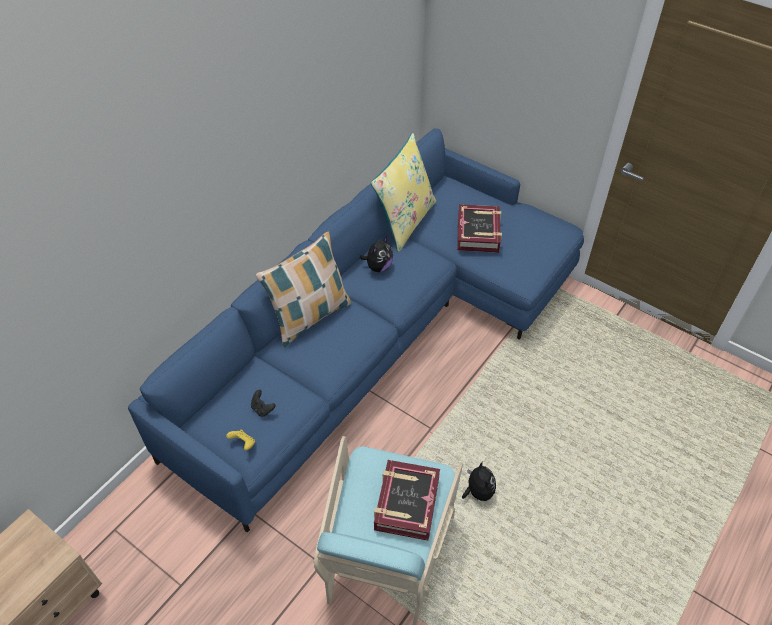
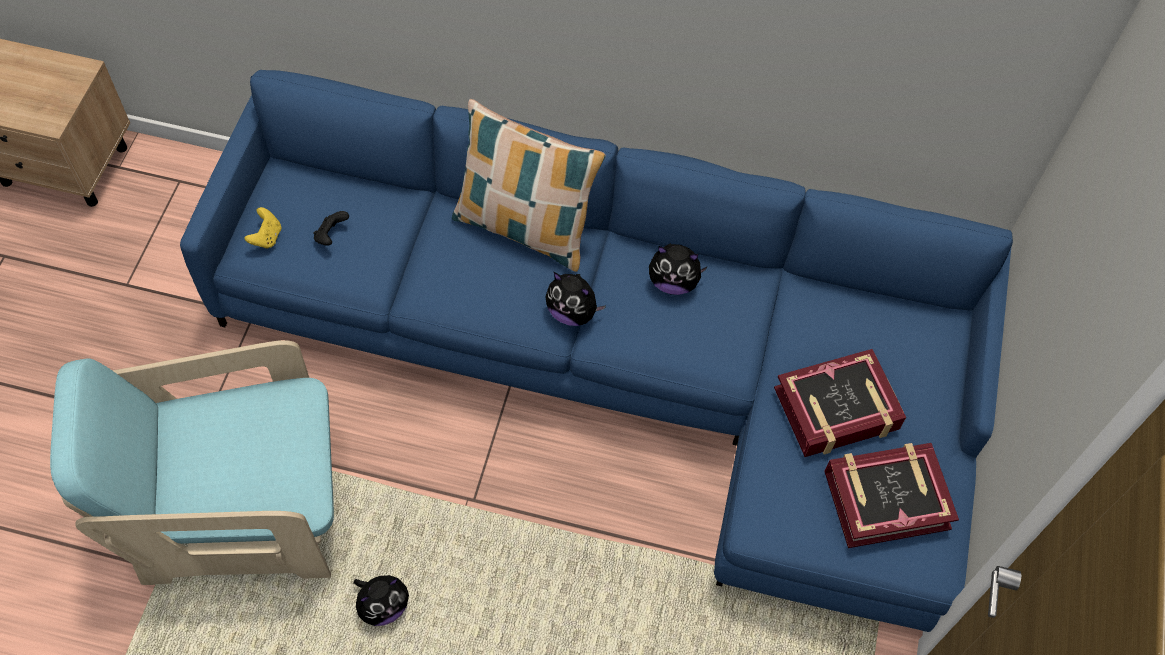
camera: 65 degrees right, 10 degrees up
(373, 314) = (572, 312): none -> plush toy
(404, 221) = (806, 286): yellow pillow -> none
(406, 503) = (241, 475): book -> book (886, 499)

